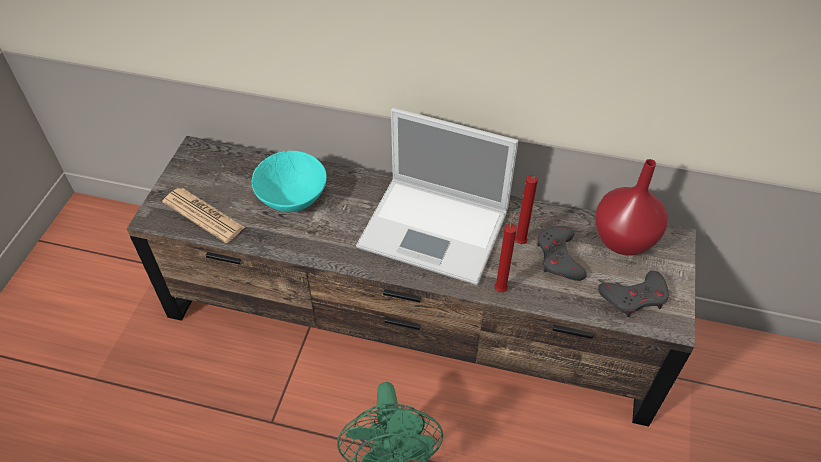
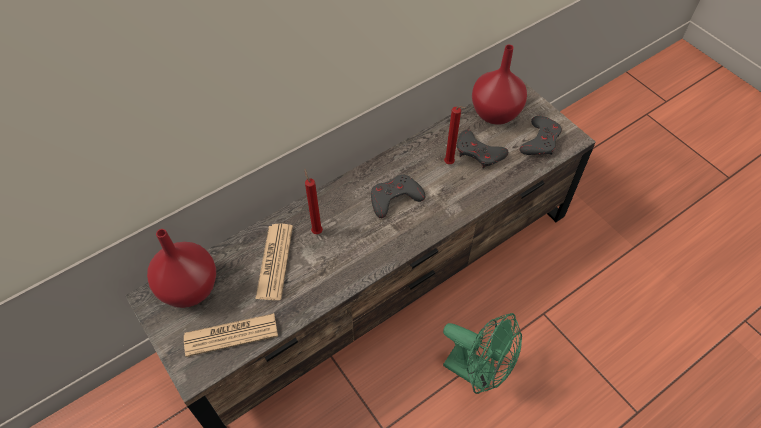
camera: 50 degrees left, 5 degrees up
(224, 164) = (190, 287): none -> red vase
(293, 195) = (274, 262): turquoise bowl -> newspaper
(436, 229) = (395, 198): laptop -> grey game controller
(501, 288) = (475, 199): red candle -> red candle (316, 230)

